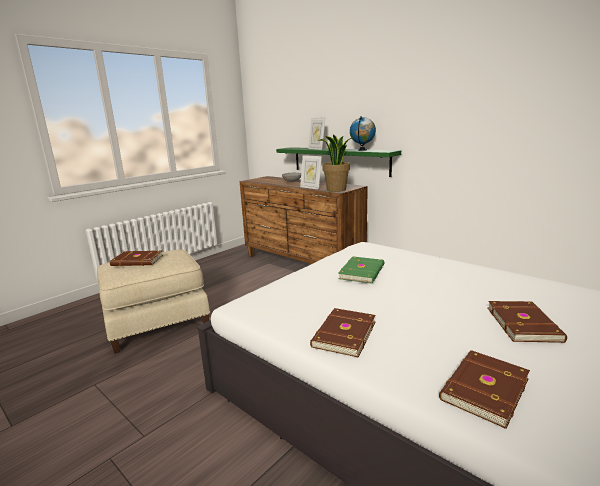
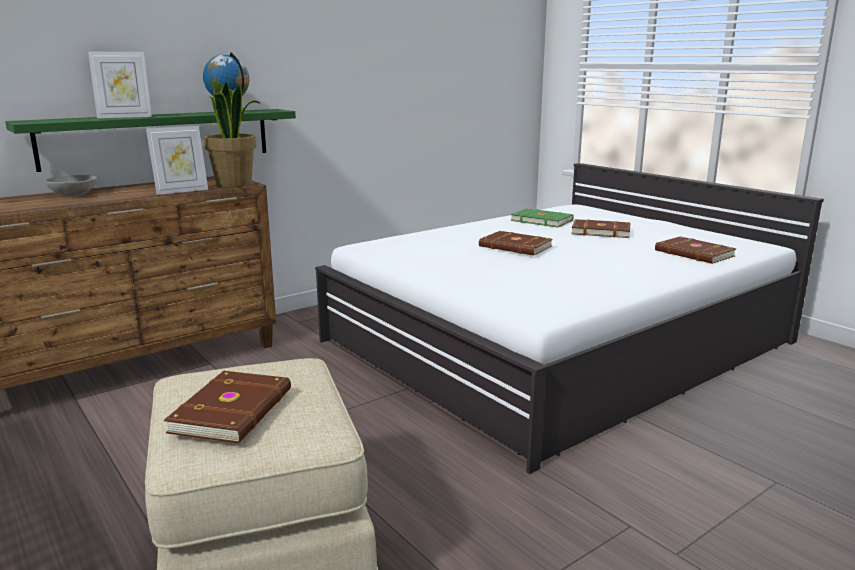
camera: 80 degrees left, 0 degrees up
(343, 334) = (618, 277): brown book -> brown book (515, 247)
(363, 272) = (467, 254): green book -> green book (541, 220)

